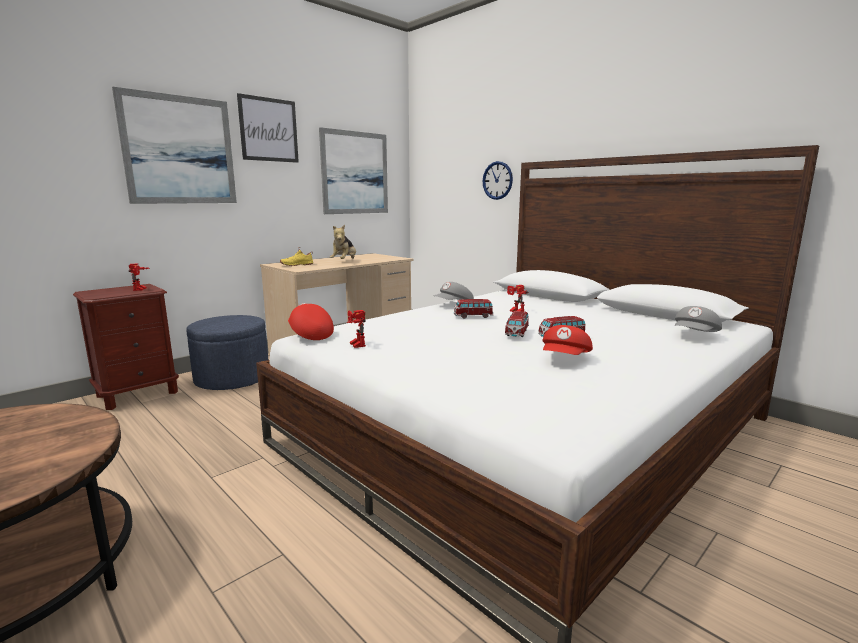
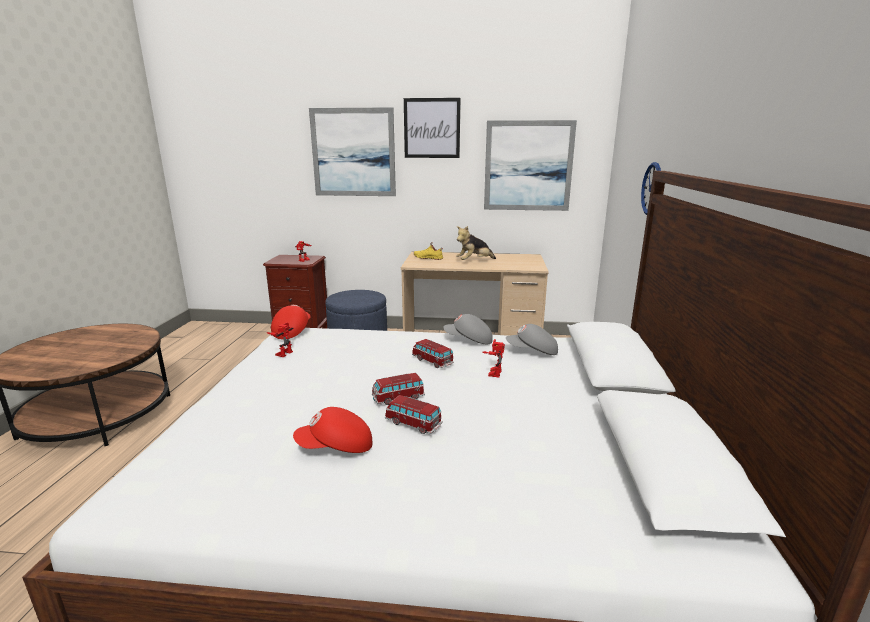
camera: 50 degrees right, 5 degrees up
(695, 335) = (563, 516): grey cap -> grey cap (532, 352)

